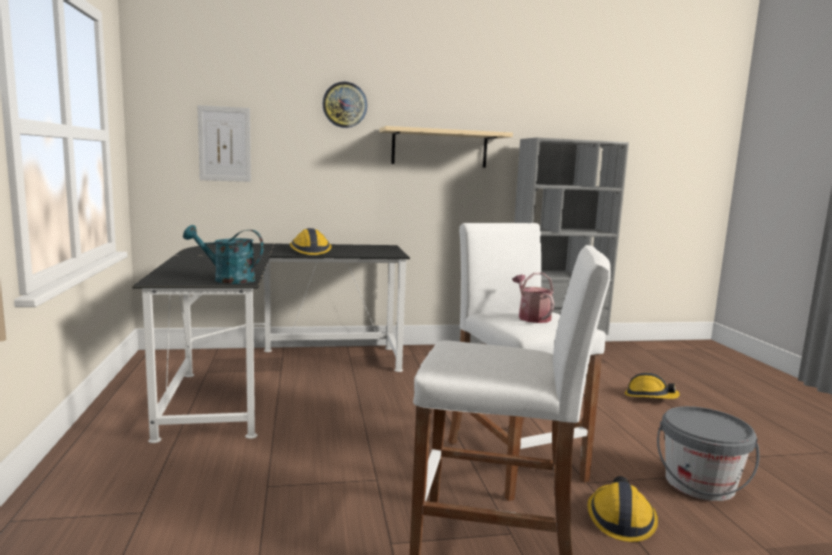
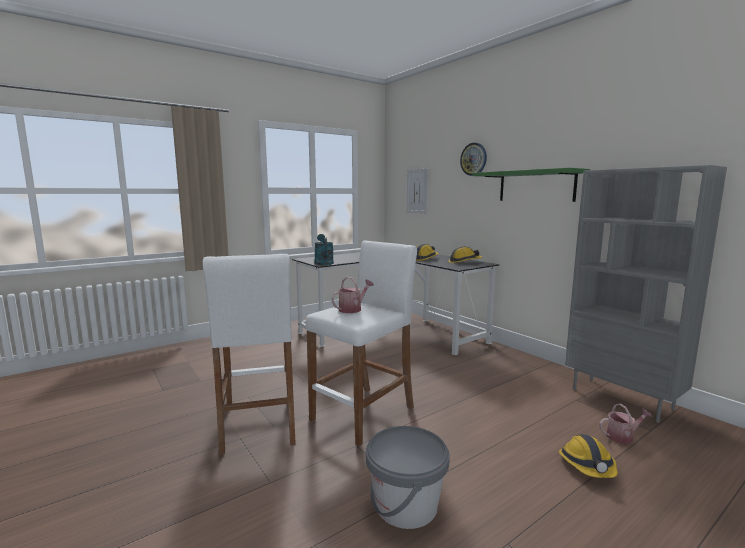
camera: 65 degrees right, 0 degrees up
(439, 148) = (536, 186): beige shelf -> green shelf
(612, 372) = (622, 436): none -> watering can
(620, 518) = (315, 464): hard hat -> hard hat (464, 262)

